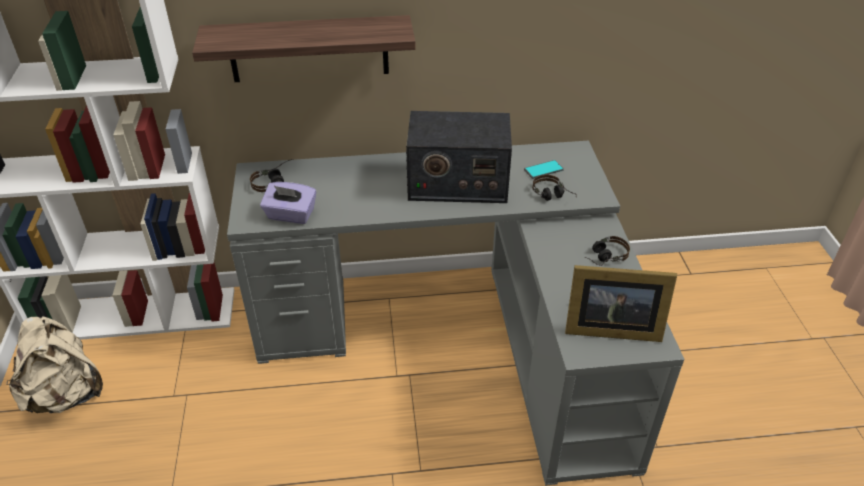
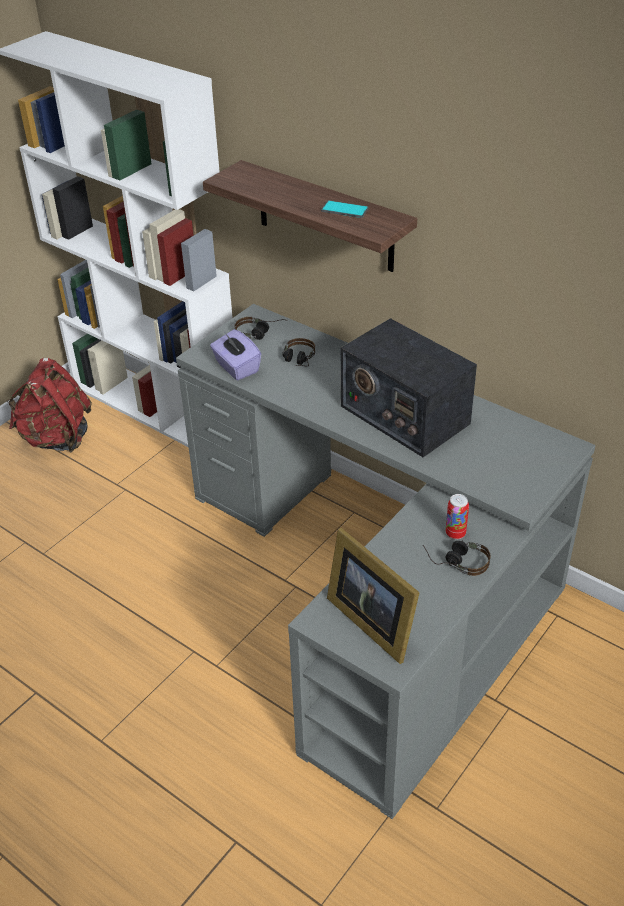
camera: 45 degrees right, 0 degrees up
(66, 395) = (56, 438): beige backpack -> red backpack
(543, 170) = (502, 447): phone -> phone (344, 210)
(553, 196) = (475, 476): headphones -> headphones (297, 361)
(579, 241) = (455, 533): none -> can

